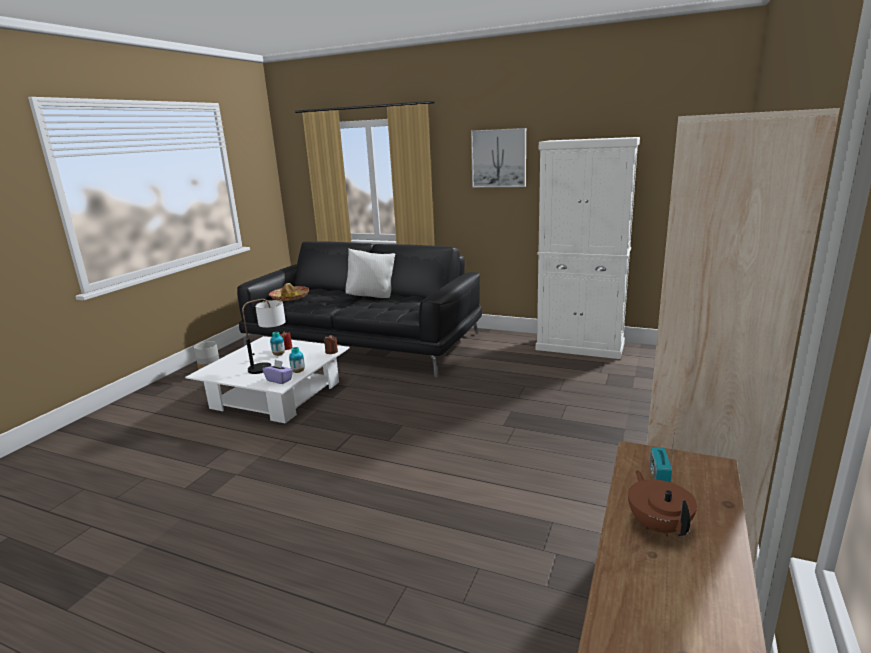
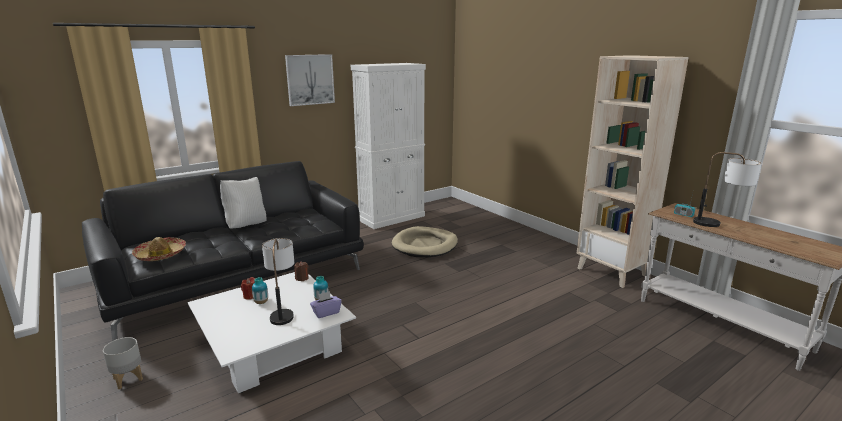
camera: 60 degrees left, 0 degrees up
(540, 386) = (425, 245): none -> beige dog bed
(658, 525) = (719, 224): brown teapot -> table lamp

